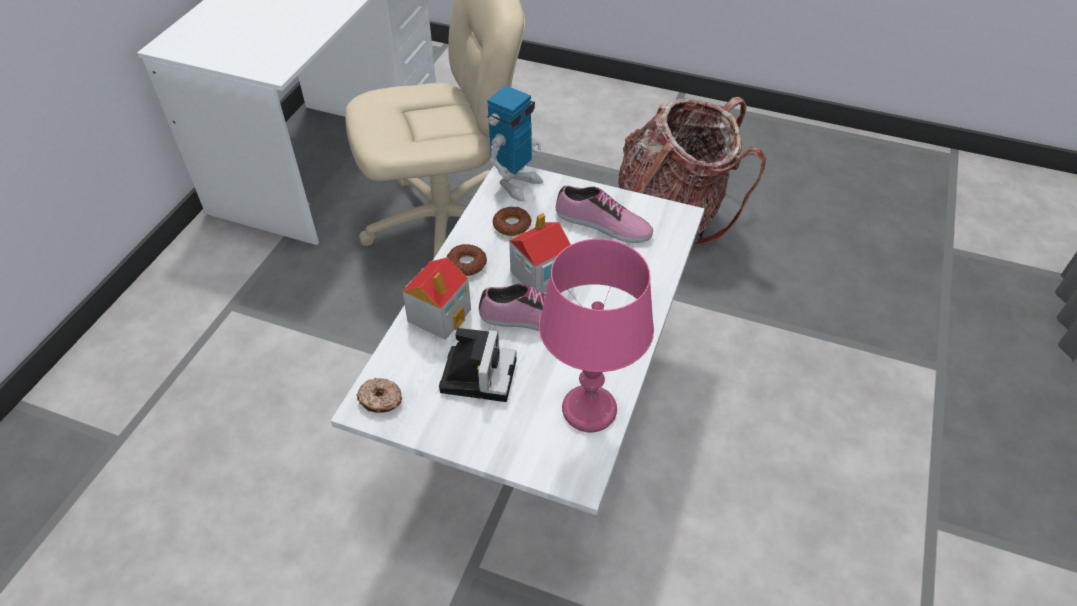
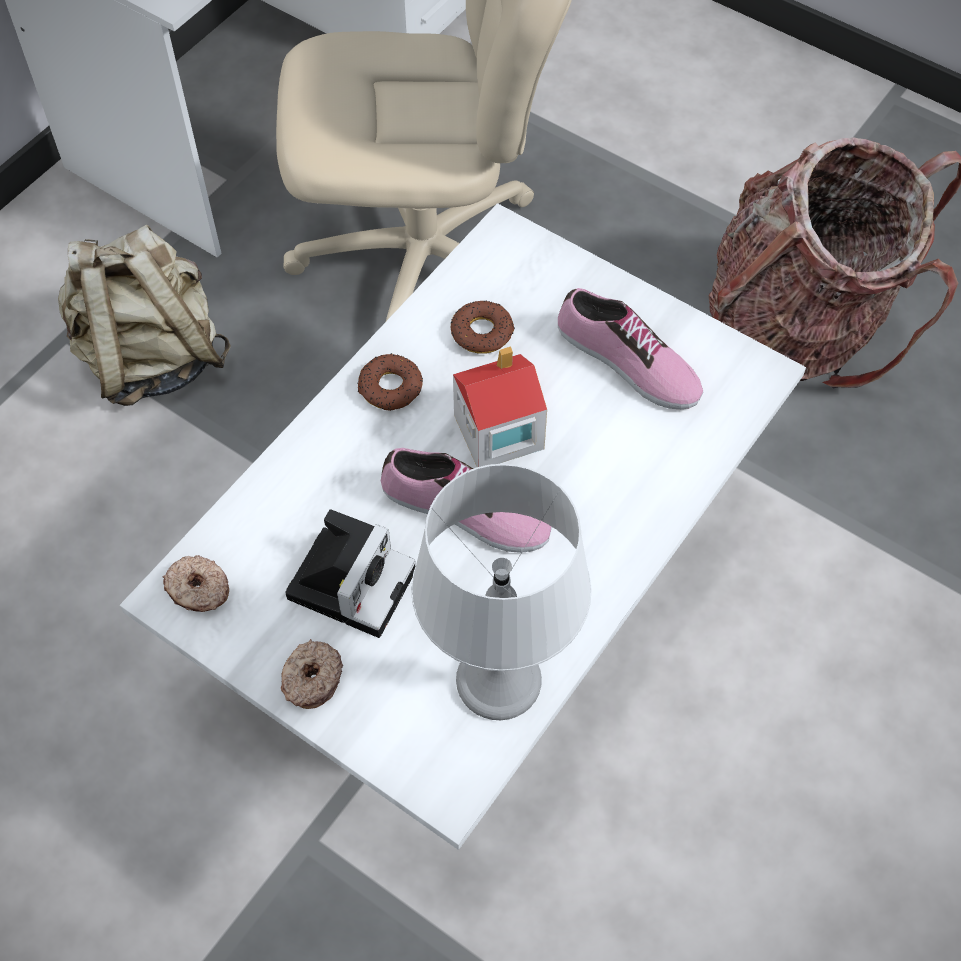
camera: 15 degrees right, 10 degrees up
(289, 308) = (151, 358): none -> beige backpack
(440, 314) = (324, 467): toy house -> none
(471, 435) = (311, 679): none -> donut
(516, 183) = (512, 256): toy robot -> none
(588, 410) = (497, 682): pink table lamp -> grey table lamp

